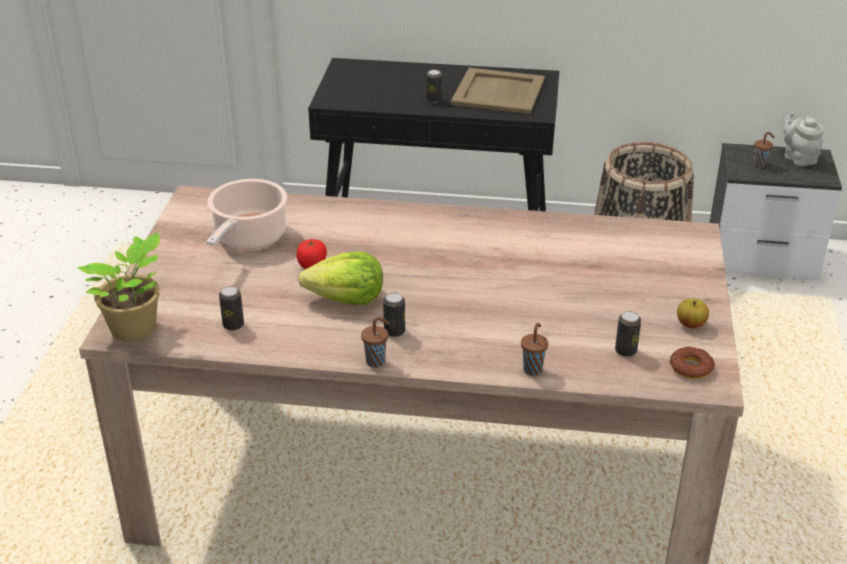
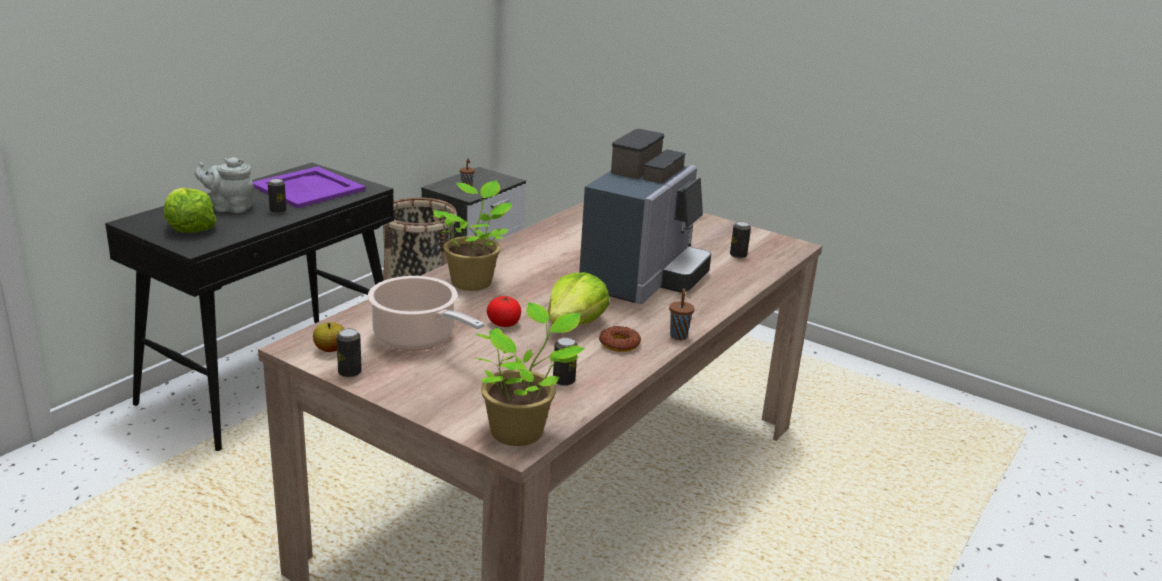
camera: 65 degrees left, 10 degrees down
(360, 84) = (189, 227): none -> lettuce
(379, 224) = (472, 281): none -> potted plant
(394, 331) = (642, 318): can -> can (349, 372)
(487, 307) = (643, 279): none -> coffee machine
(498, 91) = (307, 188): beige tray -> purple tray
(533, 369) = (735, 287): brown cup -> none
(690, 324) = (724, 230): apple -> apple (330, 349)
(691, 367) = (771, 244): donut -> donut (619, 344)
(798, 158) = (475, 177): grey teapot -> grey teapot (229, 208)

